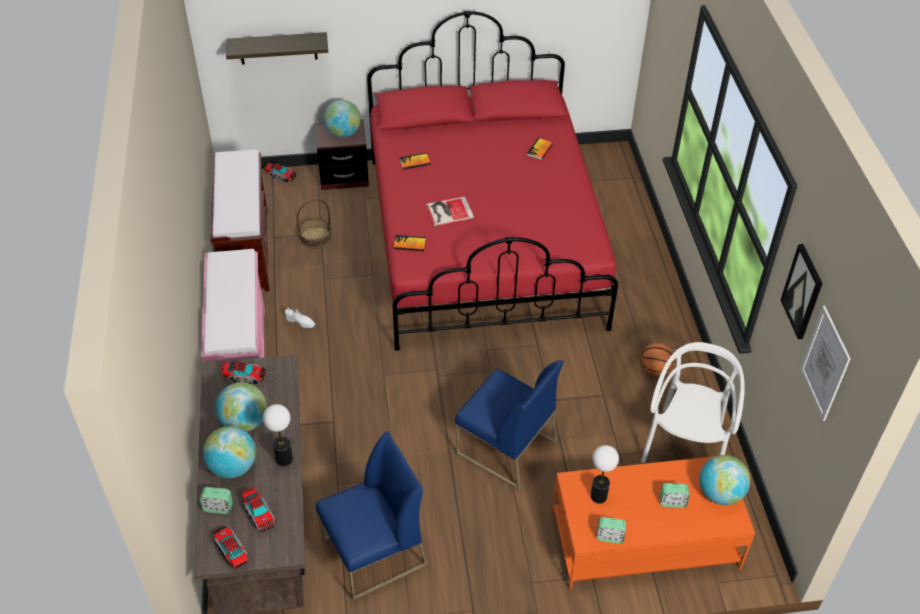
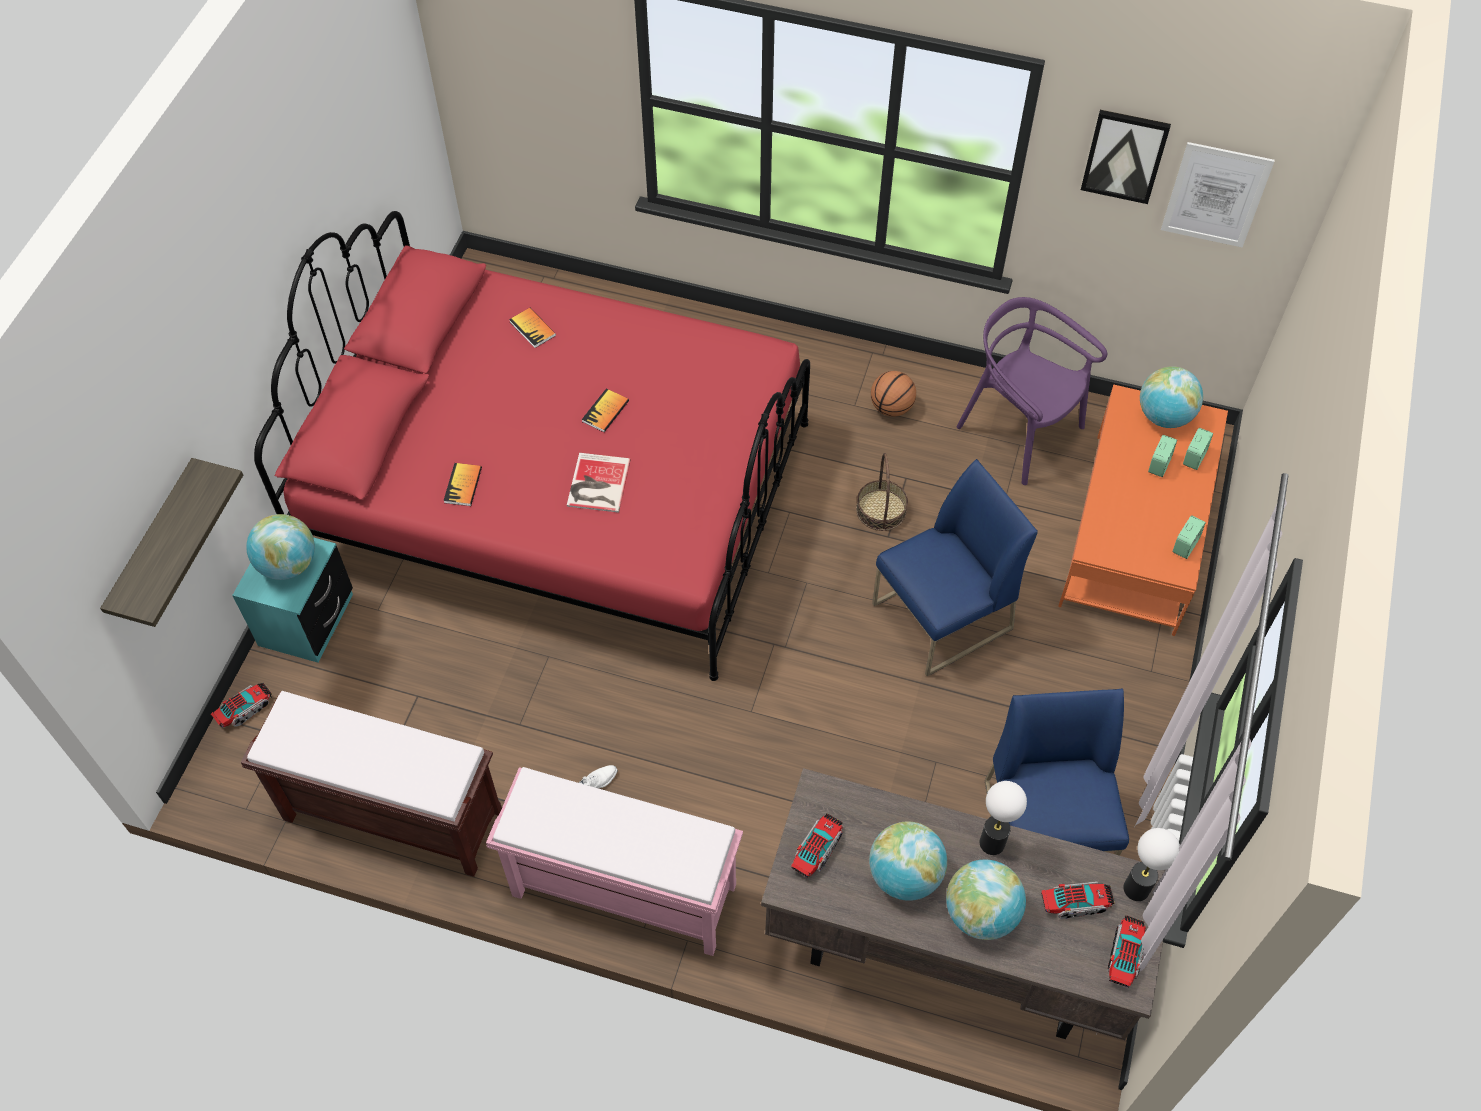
camera: 65 degrees left, 10 degrees up
(218, 507) = (1045, 952): alarm clock -> alarm clock (1194, 457)
(231, 551) = (1125, 955): toy truck -> toy truck turned 120 degrees clockwise
(315, 237) = (421, 706): basket -> basket (881, 510)
(344, 176) = (306, 620): brown nightstand -> turquoise nightstand
(409, 244) = (638, 555): book -> book (605, 411)
(598, 496) = (1124, 531): table lamp -> table lamp (1136, 888)
(685, 445) = (1019, 431): white chair -> purple chair

